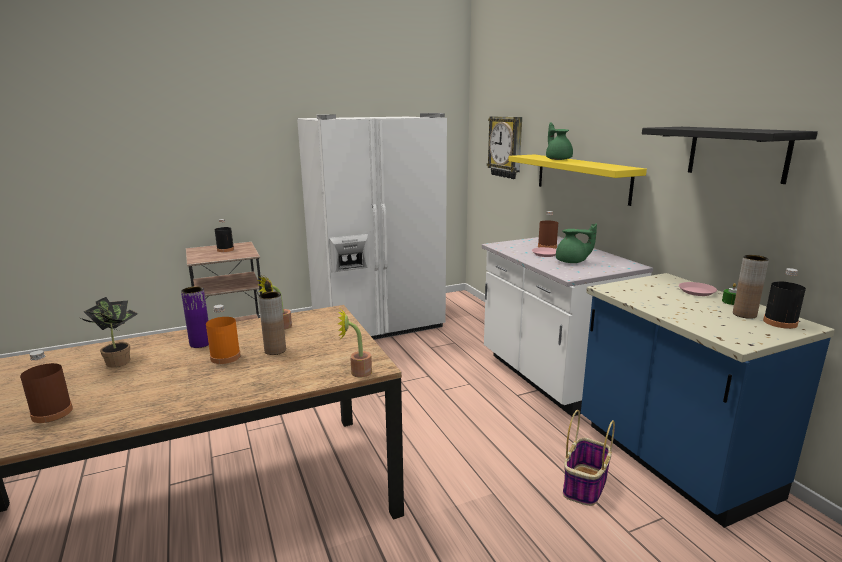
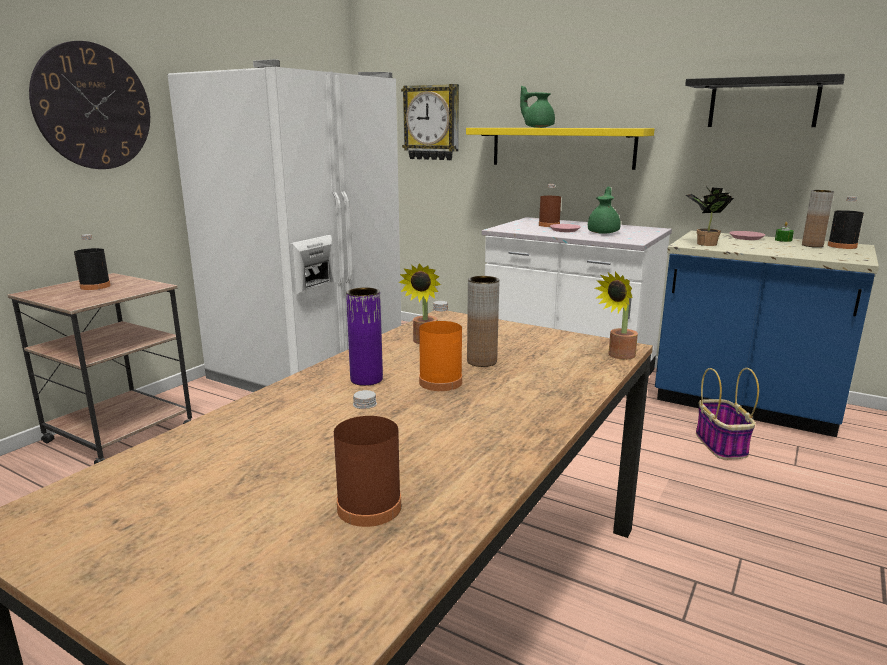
camera: 35 degrees left, 0 degrees up
(117, 361) = (294, 427): potted plant -> potted plant (703, 244)
(246, 141) = (93, 107): none -> wall clock
(572, 262) = (604, 232): green teapot -> green teapot turned 45 degrees counterclockwise

